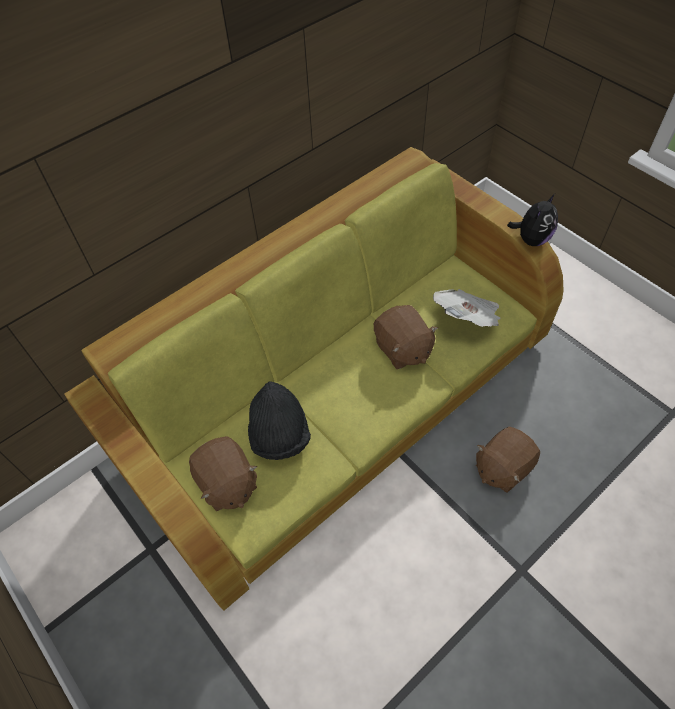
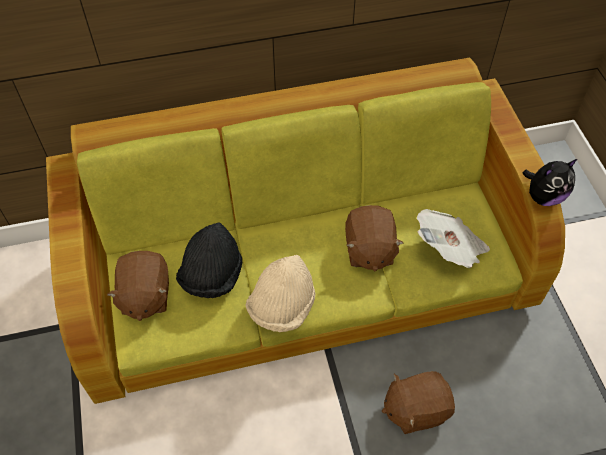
camera: 25 degrees right, 0 degrees up
(360, 432) = (282, 306): none -> beige hat

